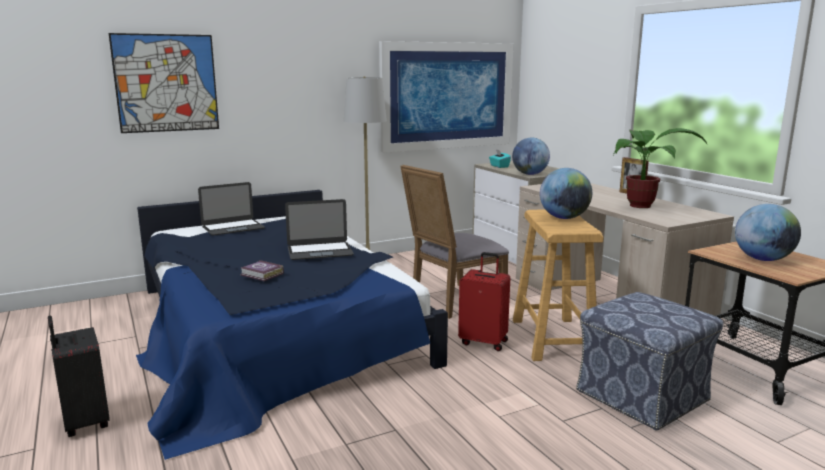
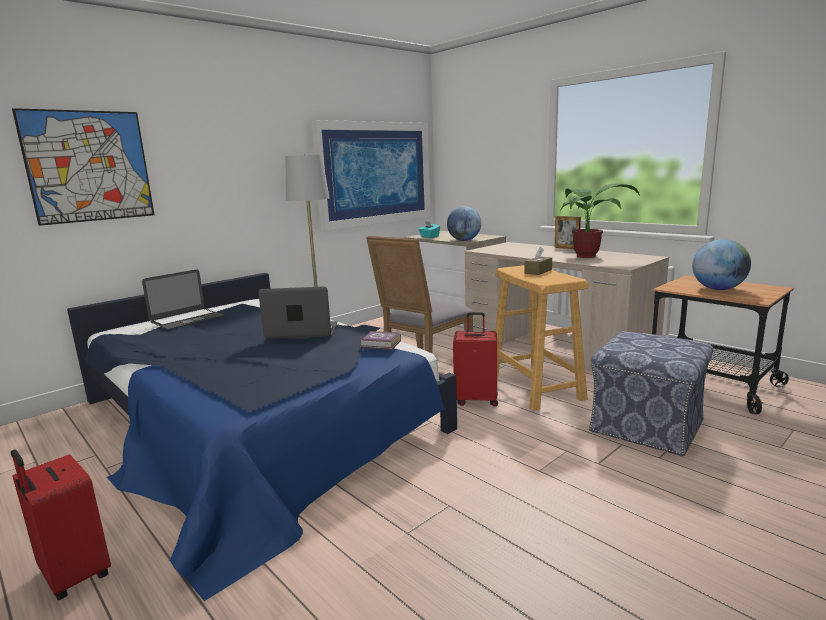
camera: 15 degrees left, 0 degrees up
(84, 423) = (73, 576): black suitcase -> red suitcase
(262, 274) = (257, 362): book -> book (381, 344)
(320, 251) = (302, 331): laptop -> laptop turned 150 degrees counterclockwise
(564, 218) = (538, 271): globe -> brown tissue box

